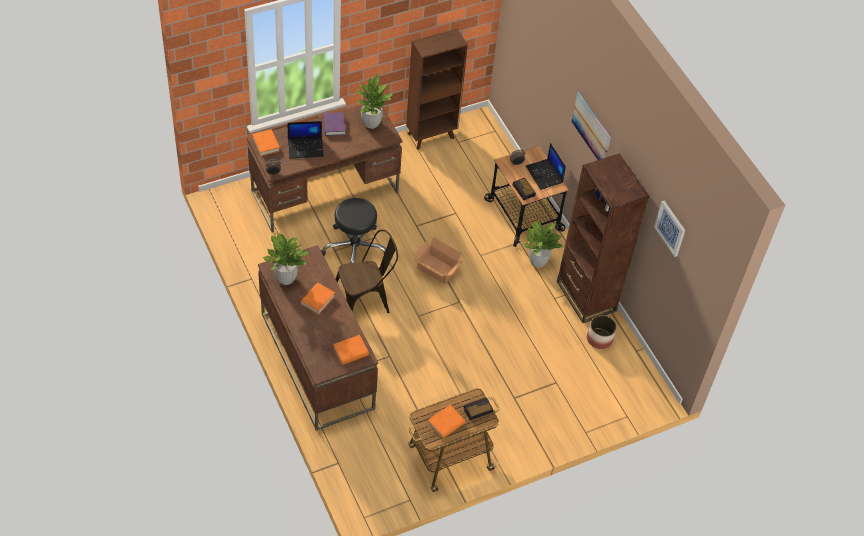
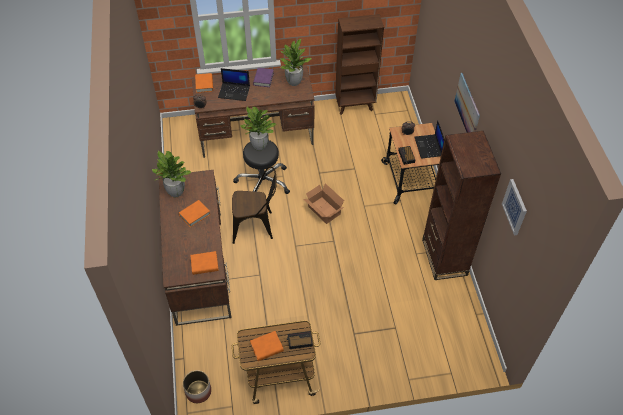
camera: 20 degrees right, 0 degrees up
(537, 262) = (410, 220): potted plant -> potted plant (259, 146)
(599, 338) = (445, 296): planter -> planter (198, 391)

